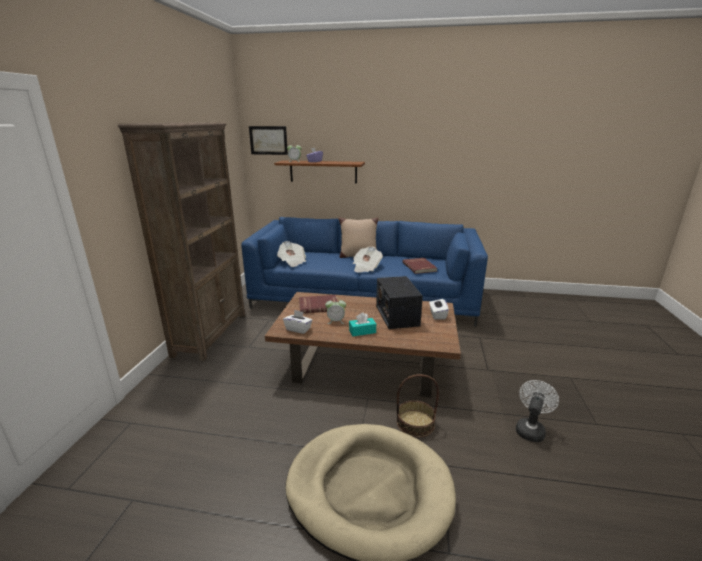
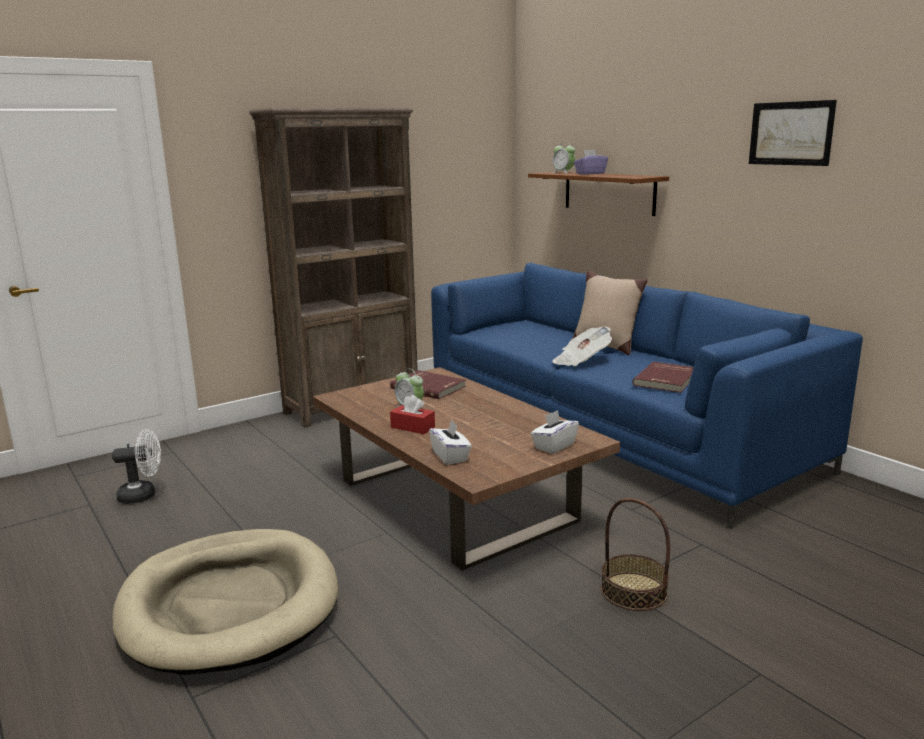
camera: 45 degrees right, 5 degrees down
(268, 140) = (544, 139): picture -> picture (790, 133)
(292, 261) = (495, 331): newspaper -> none
(298, 329) = (354, 401): white tissue box -> white tissue box (450, 456)
(362, 331) = (412, 427): turquoise tissue box -> red tissue box
(397, 315) = (496, 427): radio -> none
(415, 423) = (388, 583): basket -> basket (633, 591)
(530, 429) = (524, 679): white fan -> white fan (143, 495)

